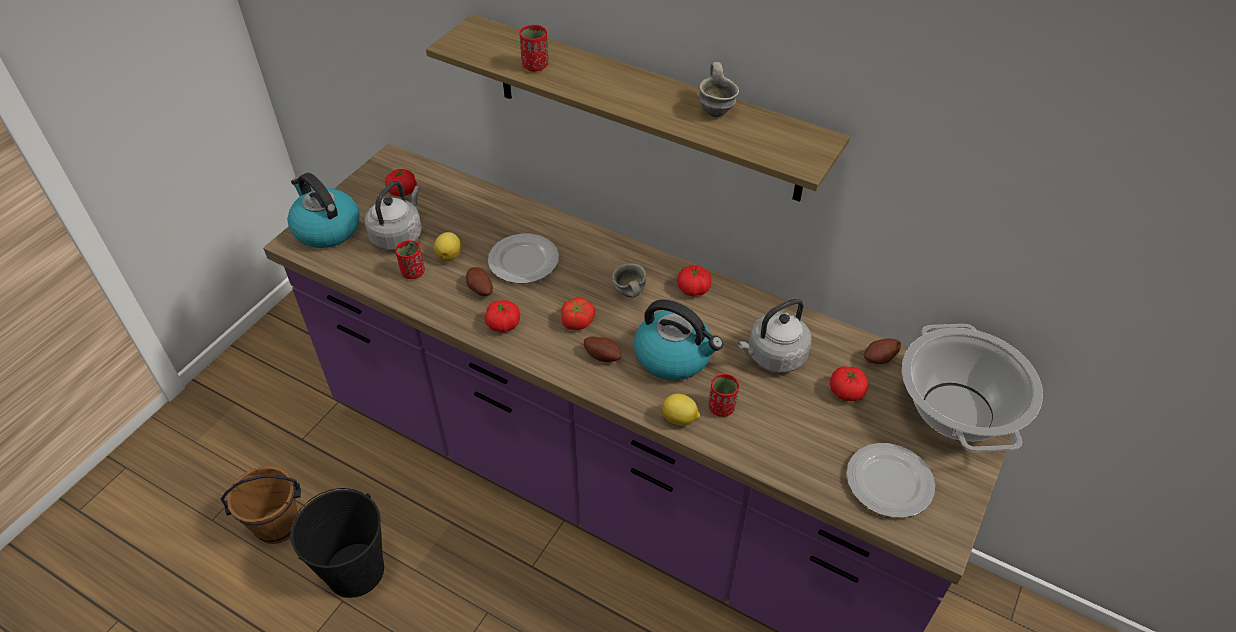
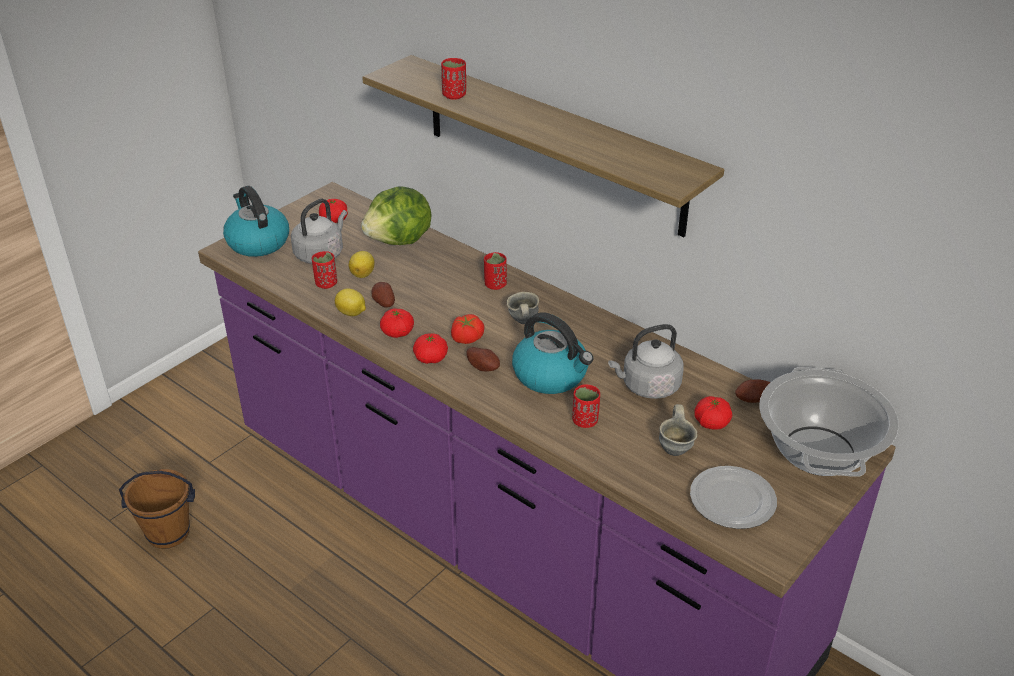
camera: 10 degrees right, 10 degrees down
(356, 571) = (232, 583): black bucket -> none
(479, 210) = (400, 241): none -> lettuce
(523, 262) = (429, 285): plate -> none
(591, 252) = (495, 285): none -> red cup
(680, 419) = (542, 425): lemon -> lemon (351, 313)
(693, 289) = (585, 324): tomato -> tomato (430, 358)
(717, 109) = (608, 139): grey mug -> grey mug (677, 448)

